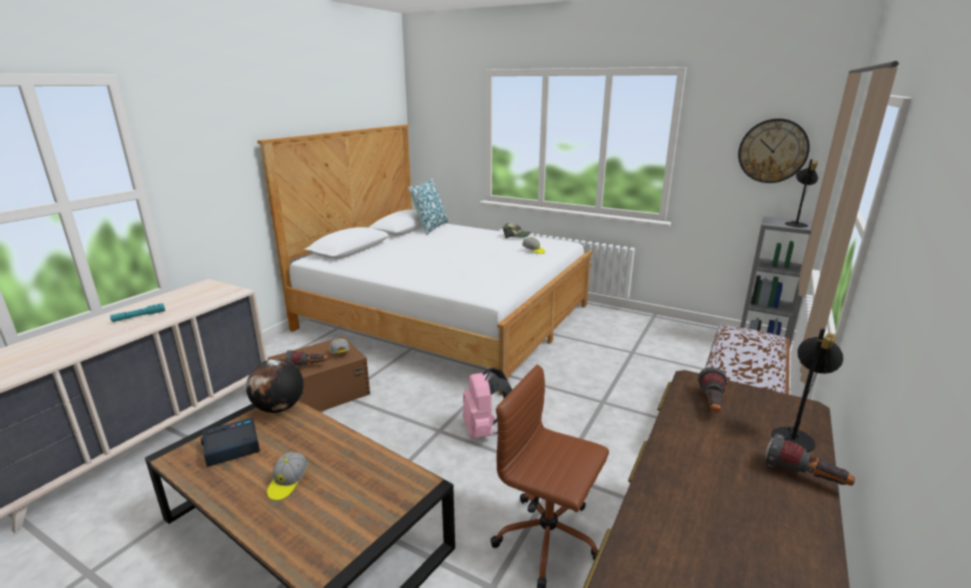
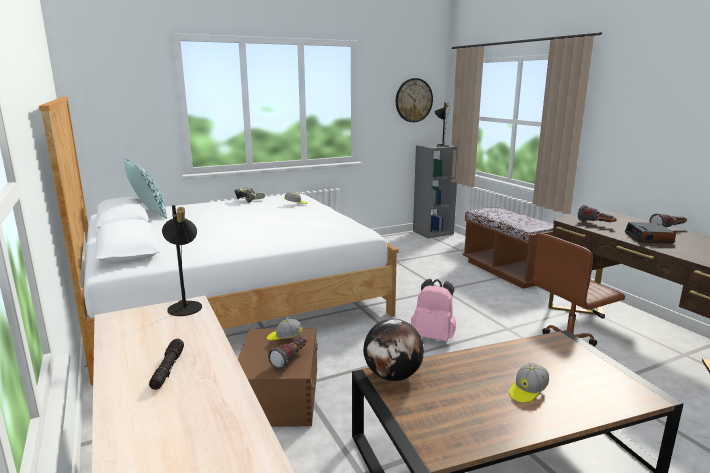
camera: 55 degrees left, 5 degrees down
(139, 317) = (167, 369): turquoise flashlight -> black flashlight
(231, 447) = (445, 413): alarm clock -> alarm clock (649, 238)
(288, 483) = (527, 391): cap -> cap turned 90 degrees clockwise
(795, 436) = (633, 221): black table lamp -> black table lamp (186, 305)

